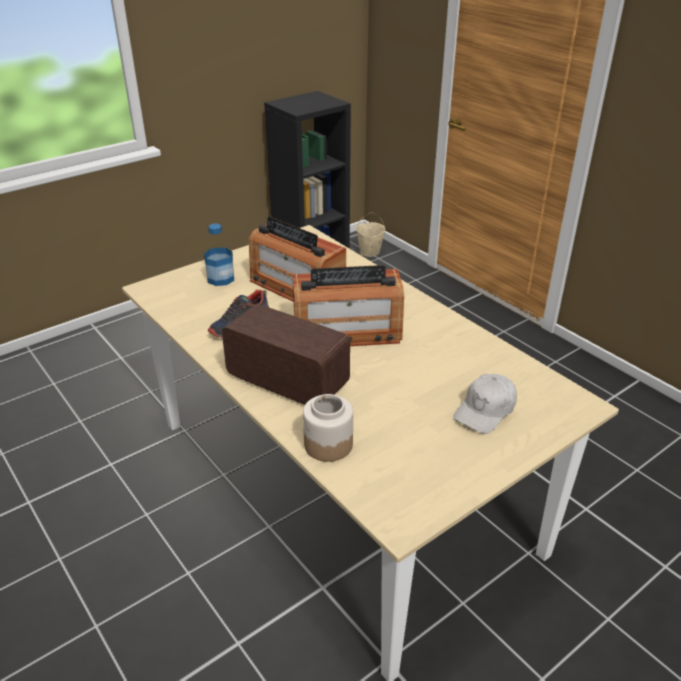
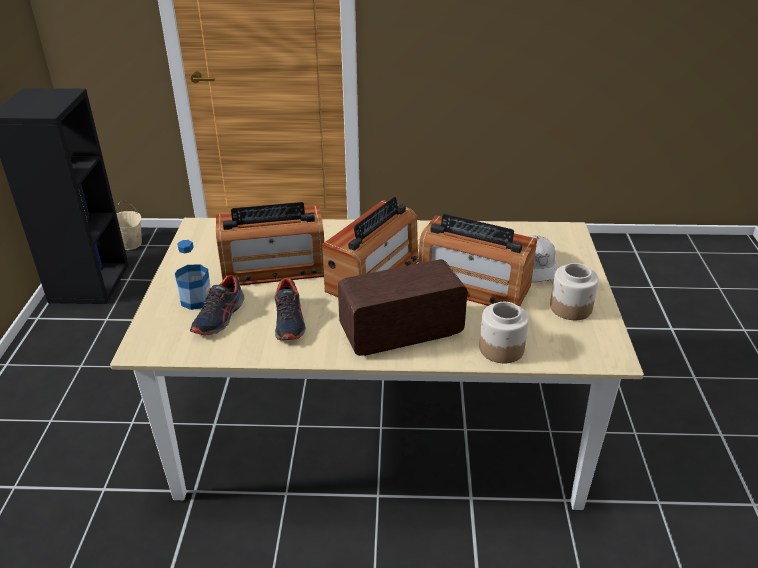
camera: 50 degrees left, 0 degrees up
(212, 297) = (219, 317): none -> shoe
(401, 388) = (473, 286): none -> radio
(446, 461) = (571, 308): none -> jar

